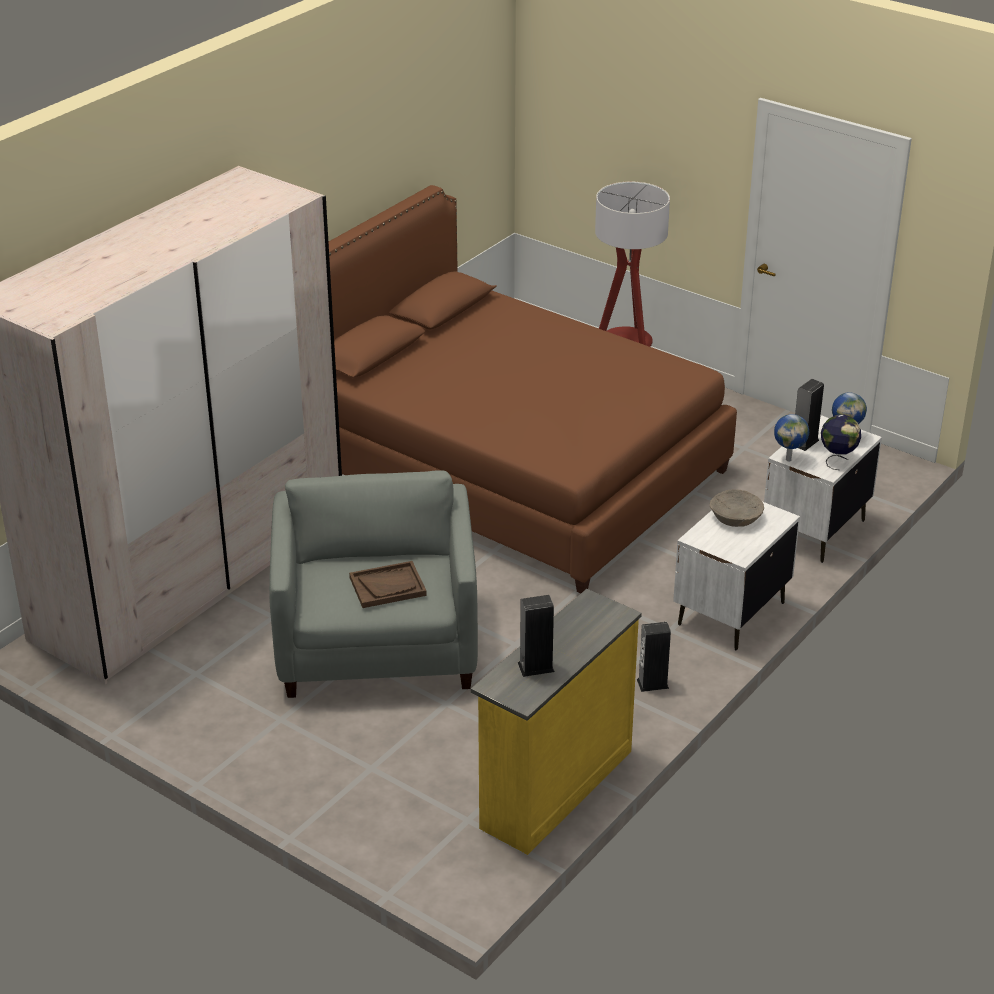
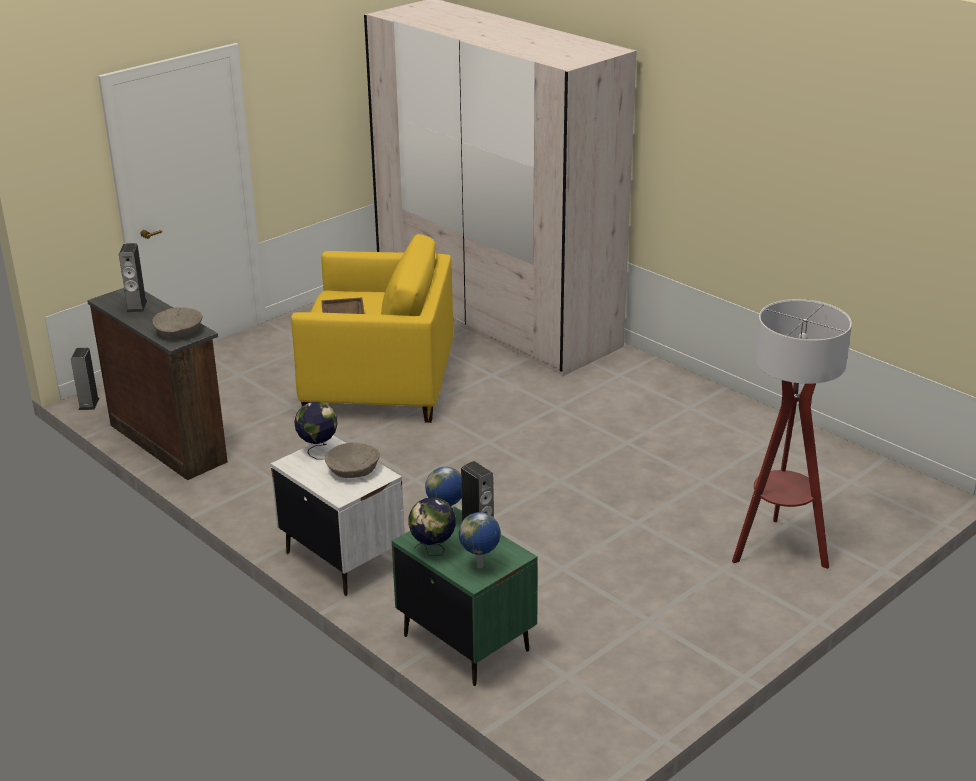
camera: 100 degrees right, 5 degrees down
(377, 644) = (378, 383): grey armchair -> yellow armchair
(509, 468) = (626, 461): brown bed -> none
(554, 788) = (169, 442): yellow dresser -> brown dresser
(592, 616) = (179, 331): none -> beige bowl
(652, 684) = (264, 501): speaker -> speaker (89, 404)
(711, 543) = (318, 450): none -> globe
(814, 530) = (466, 642): white nightstand -> green nightstand

